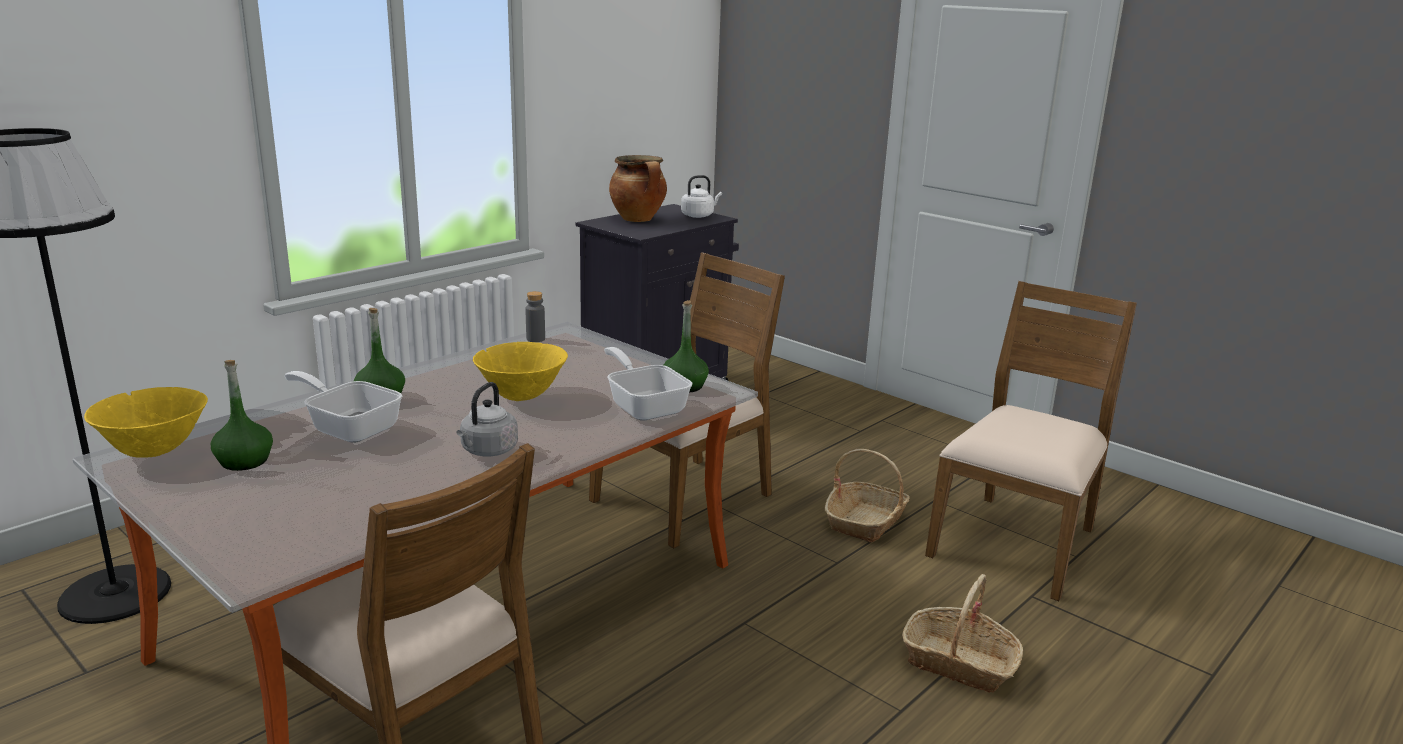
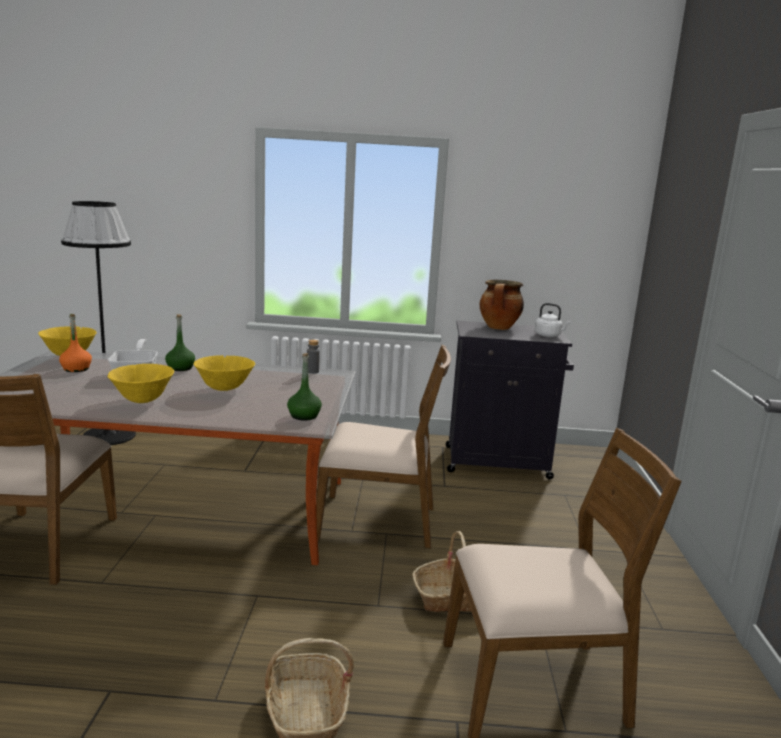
camera: 50 degrees right, 5 degrees down
(244, 461) = (76, 369): green bottle -> orange bottle
(487, 451) = (142, 401): grey kettle -> yellow bowl
(644, 406) = (256, 415): frying pan -> none

